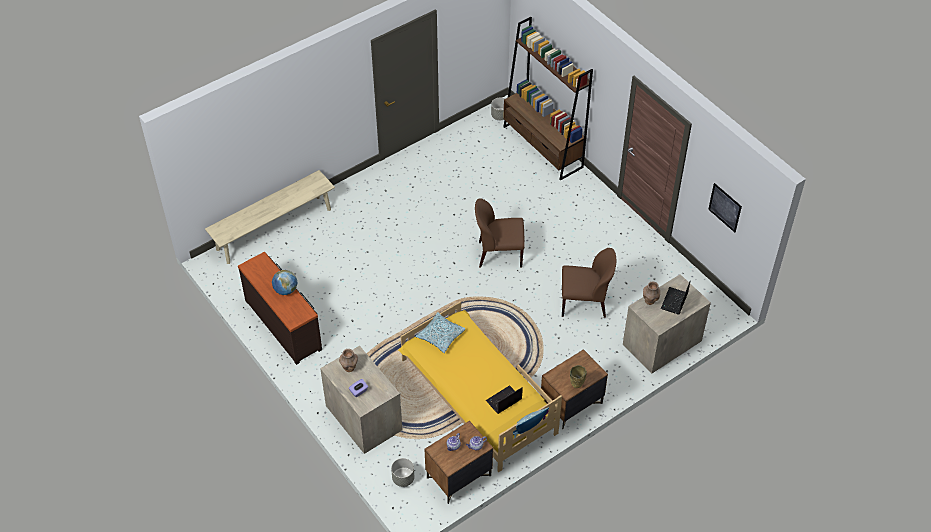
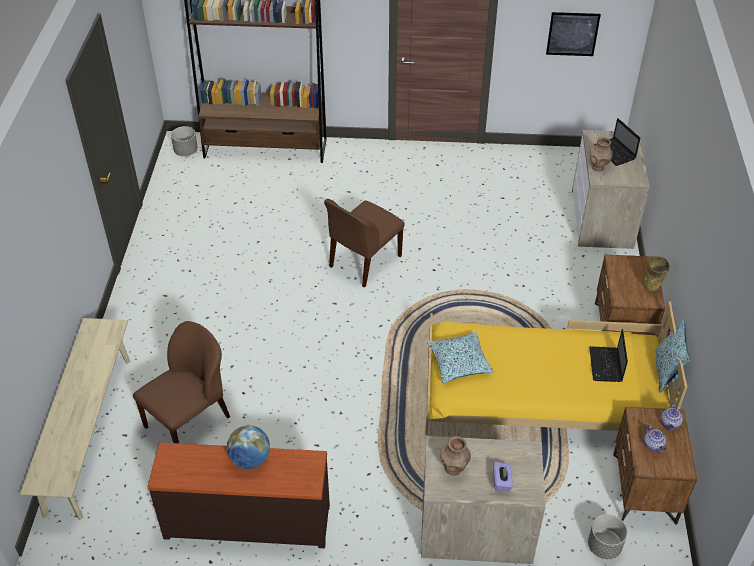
camera: 50 degrees left, 5 degrees down
(584, 303) = (498, 240): brown chair -> brown chair (189, 421)

